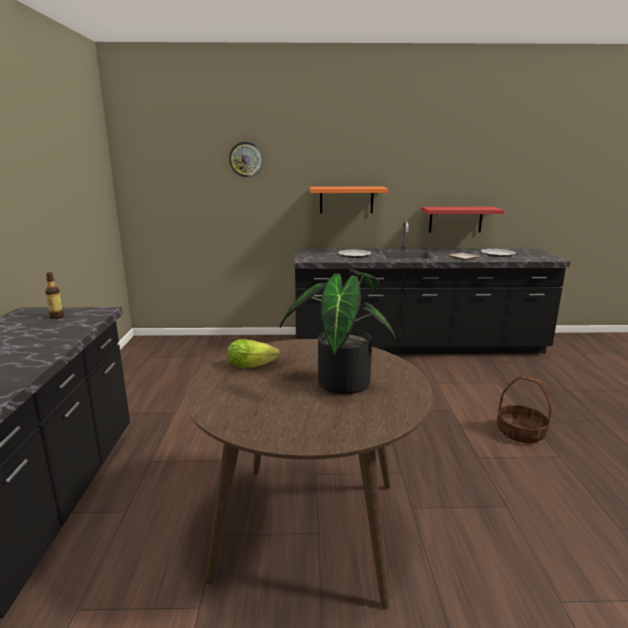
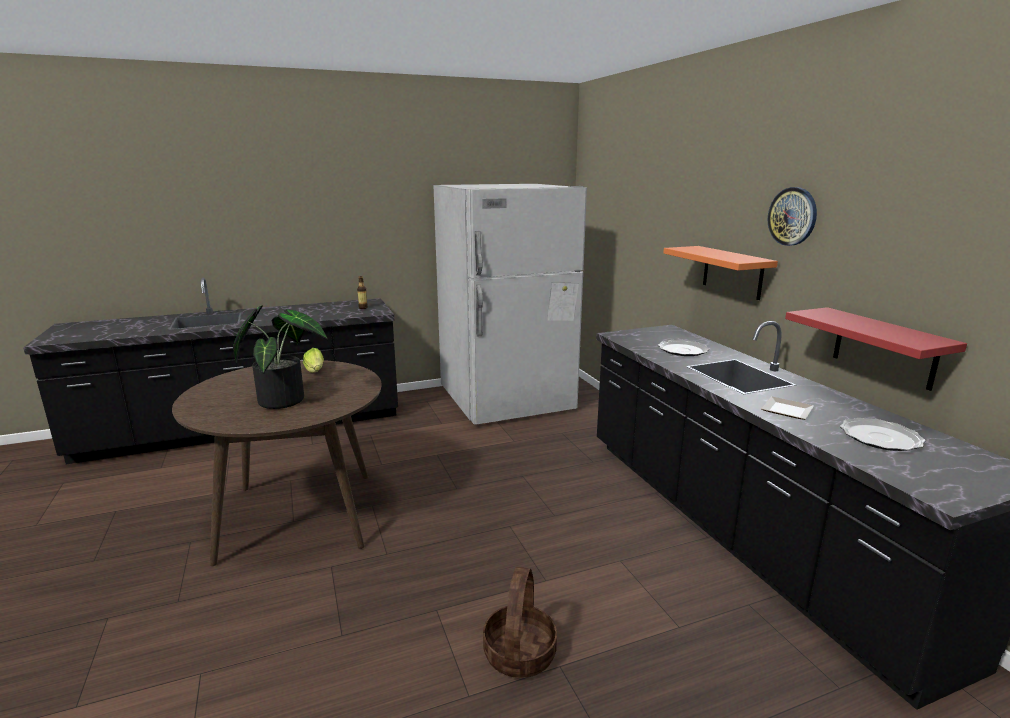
camera: 70 degrees right, 0 degrees up
(159, 372) = (507, 398): none -> white fridge
(246, 159) = (650, 203): wall clock -> wall clock (792, 216)

